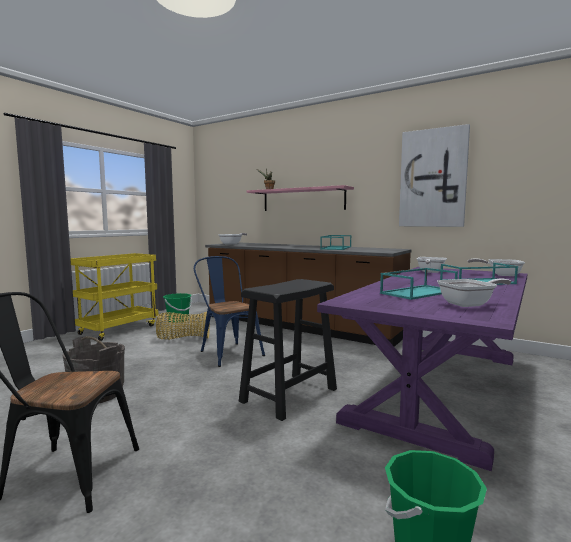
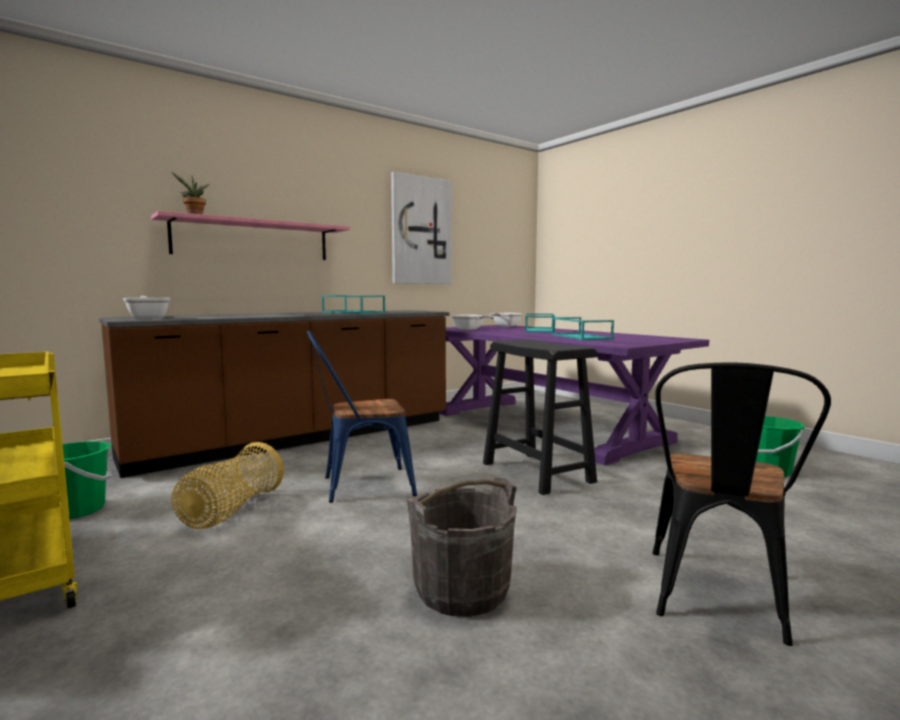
camera: 70 degrees left, 0 degrees up
(470, 304) = (634, 336): frying pan -> none

